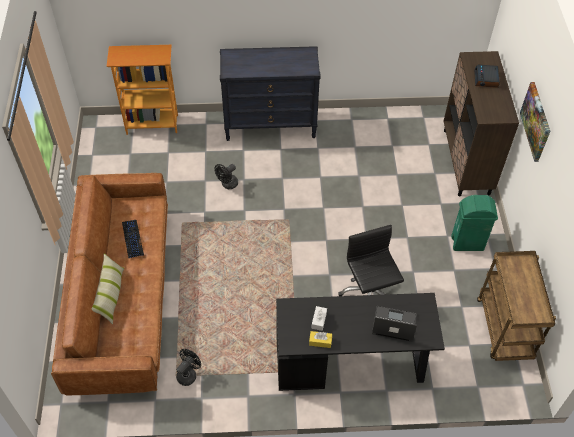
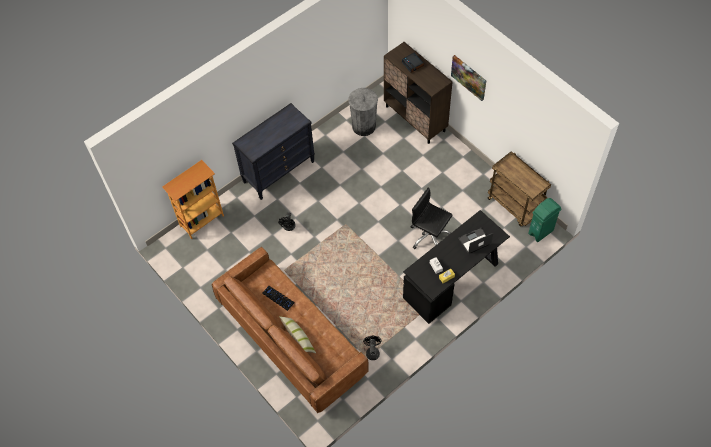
camera: 35 degrees left, 5 degrees up
(400, 135) = (363, 126): none -> grey trash can
(467, 243) = (457, 169): green trash can -> green trash can (541, 232)

